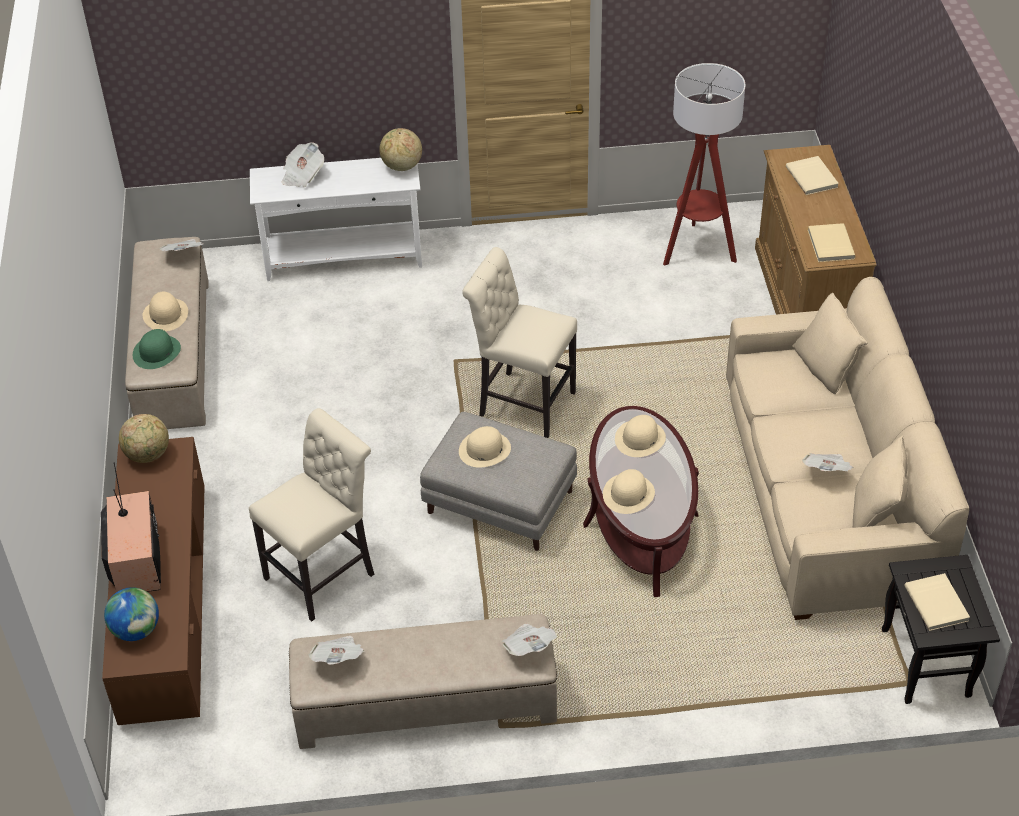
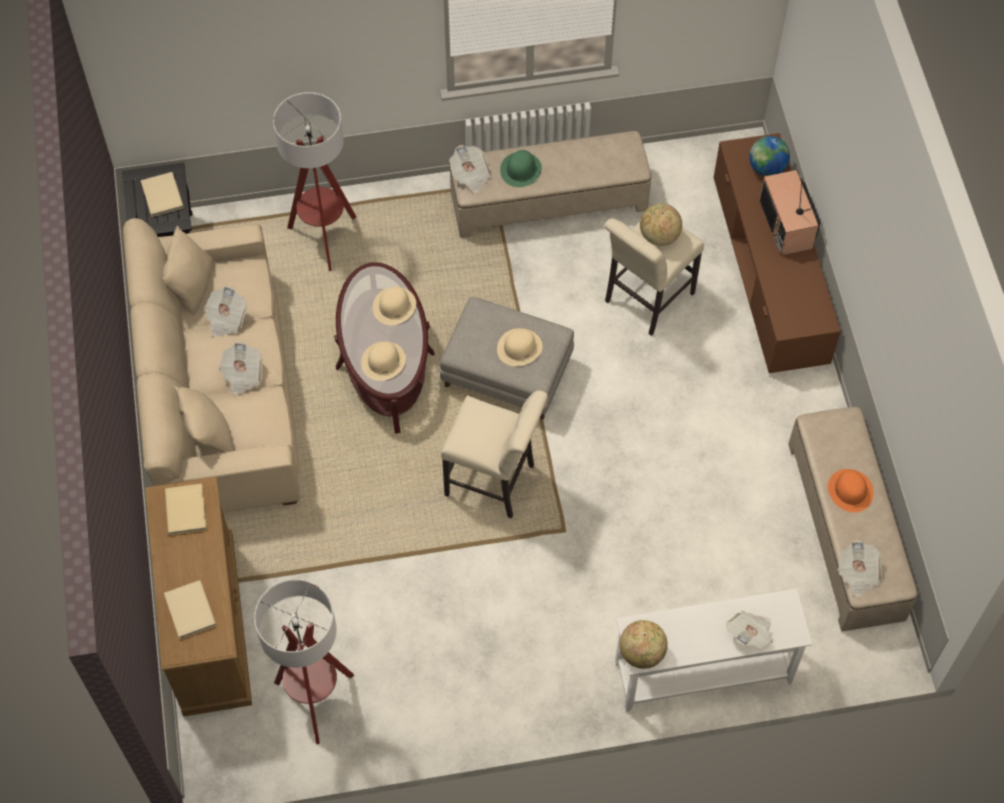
camera: 175 degrees right, 15 degrees up
(148, 455) = (810, 320): globe -> globe (659, 236)
(156, 352) = (843, 443): green hat -> green hat (520, 169)
(165, 314) = (850, 490): beige hat -> orange hat
(338, 658) = (611, 161): newspaper -> newspaper (242, 375)
(723, 664) = (324, 238): none -> floor lamp

